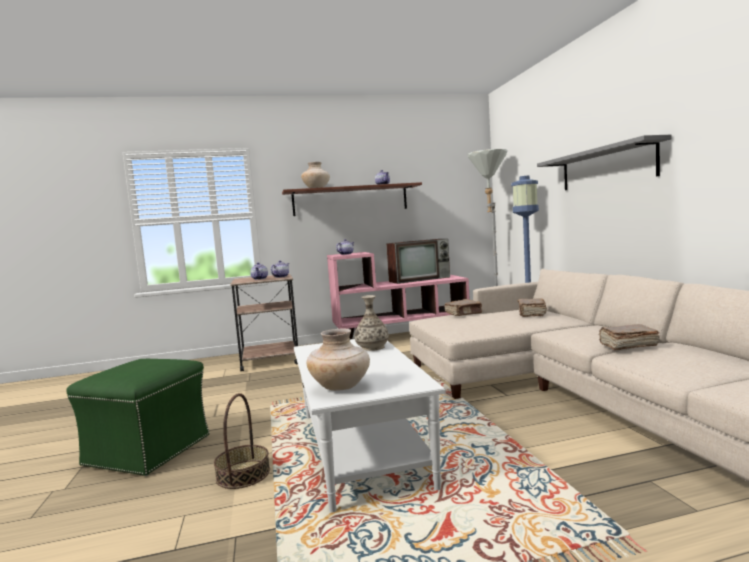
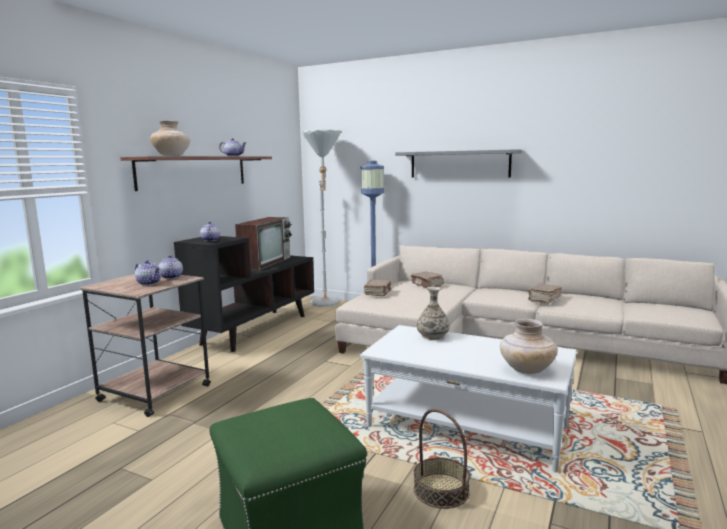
camera: 50 degrees left, 5 degrees up
(402, 337) = (256, 329): pink tv stand -> black tv stand

